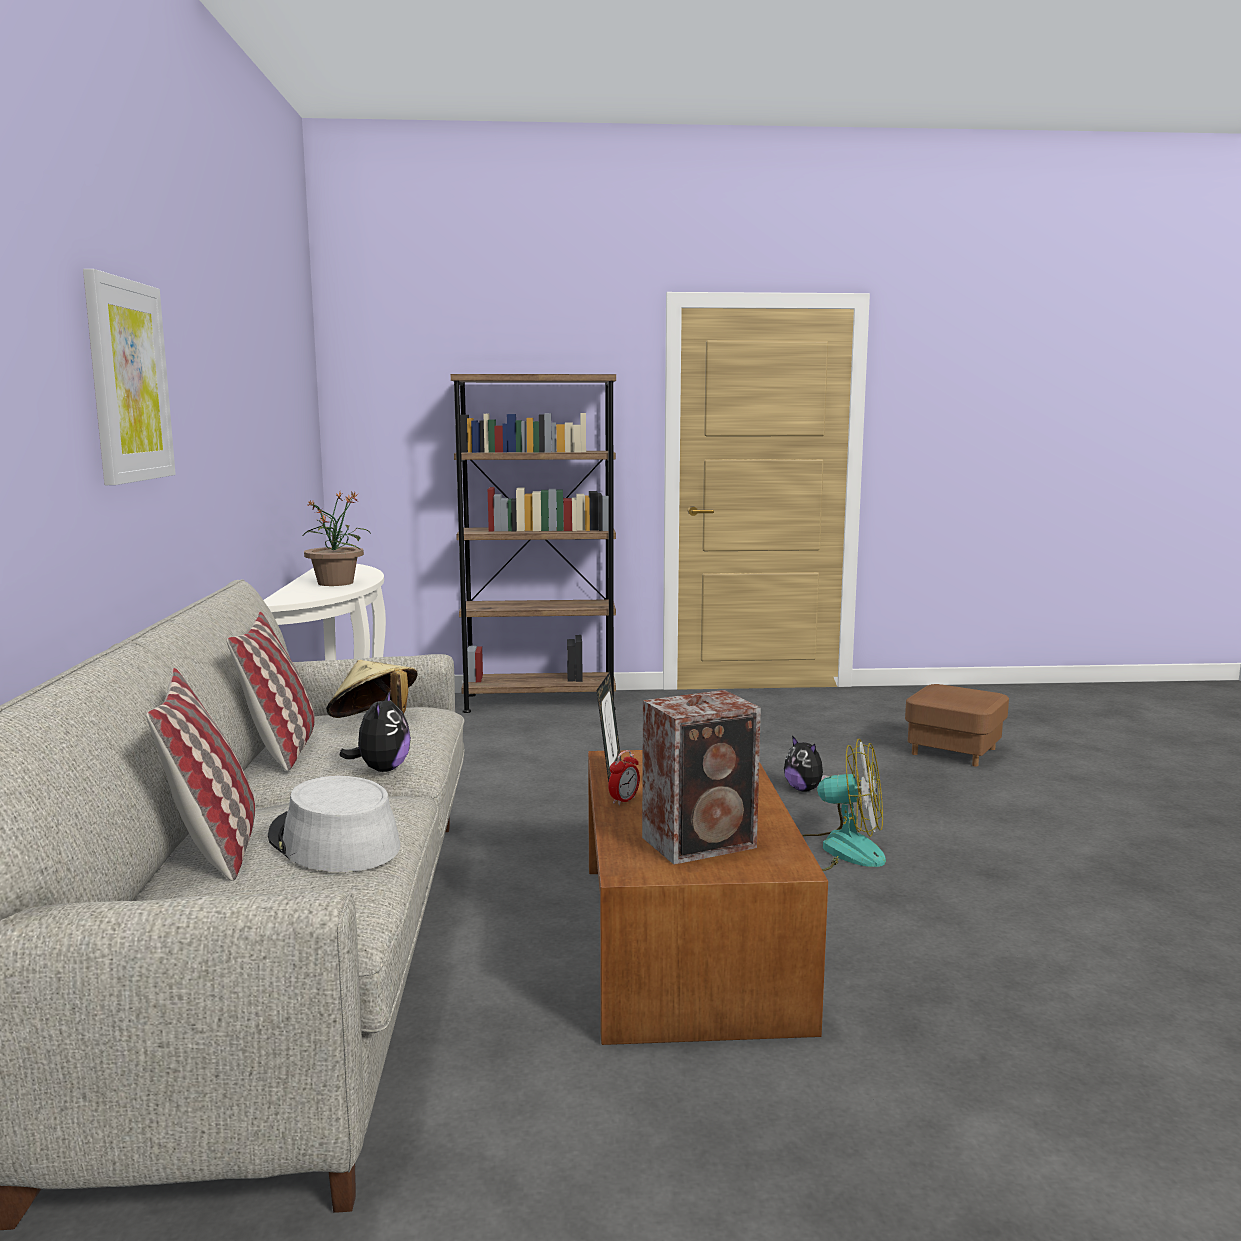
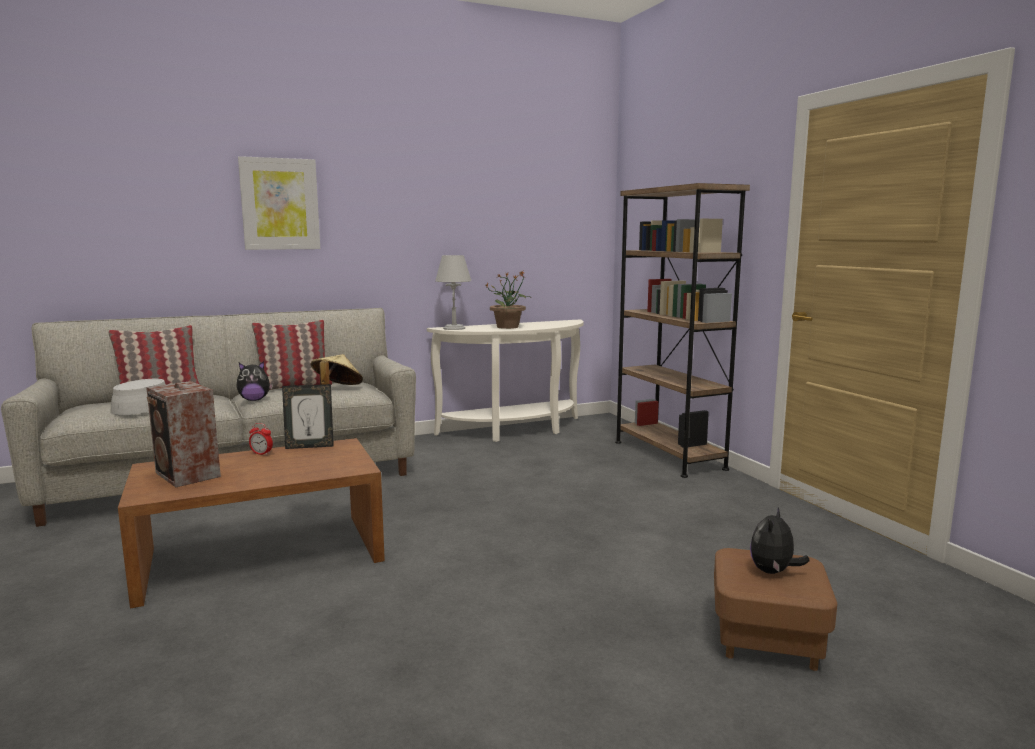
camera: 70 degrees right, 0 degrees up
(296, 598) = (454, 328): none -> grey table lamp
(804, 789) = (559, 567): plush toy -> plush toy (773, 572)
(837, 850) = (425, 592): fan -> none

